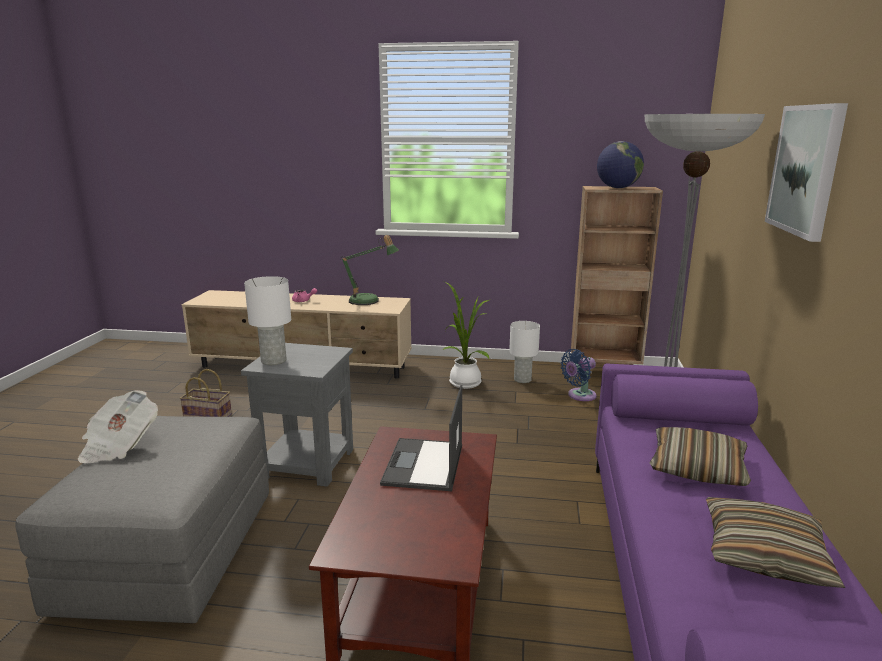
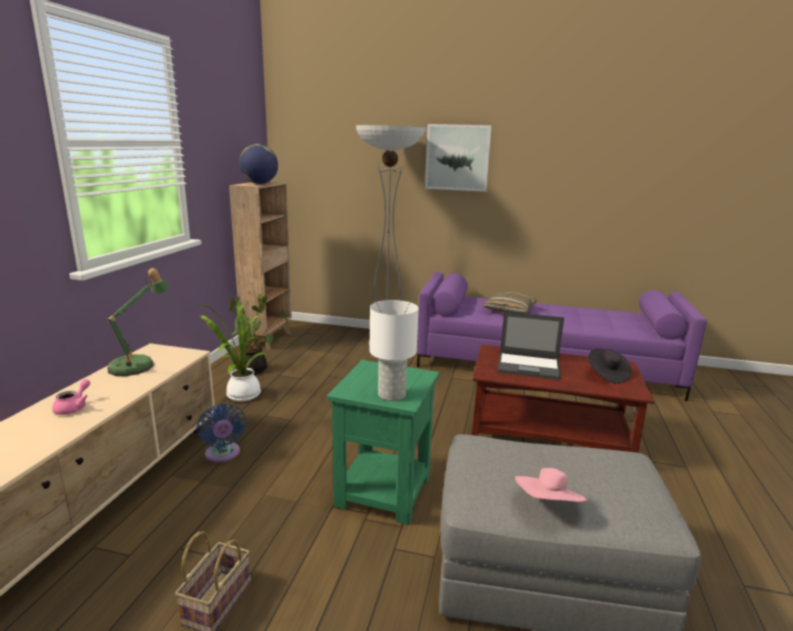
camera: 85 degrees left, 0 degrees up
(119, 445) = (548, 505): newspaper -> pink hat
(306, 463) = (383, 492): grey side table -> green side table
(405, 533) = (607, 374): none -> black hat
(523, 379) = (256, 369): white table lamp -> potted plant
(579, 396) = (303, 354): blue fan -> blue fan (223, 455)
(765, 554) = (576, 313): pillow -> none

